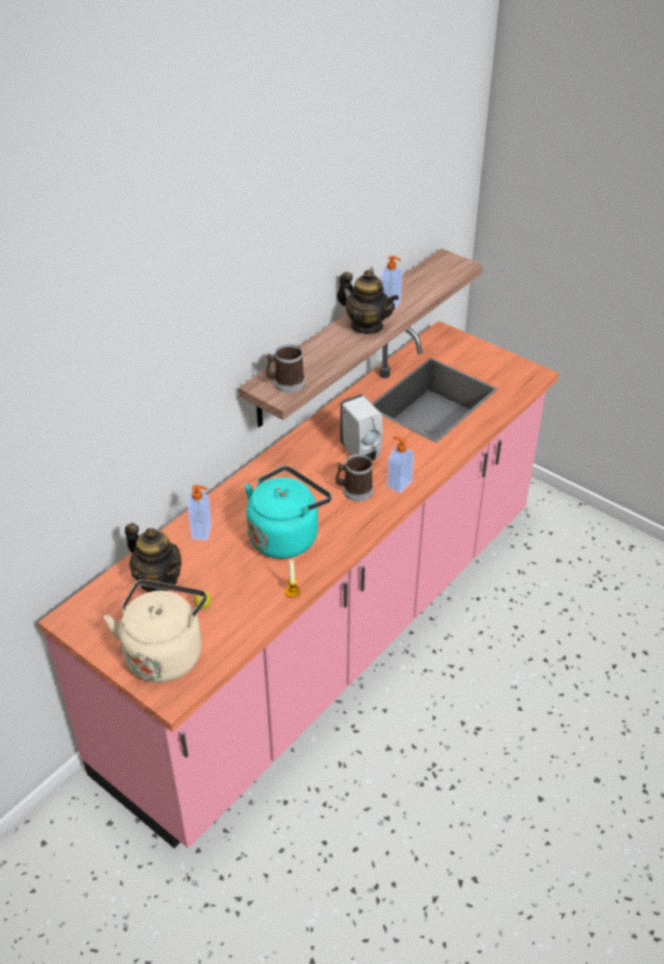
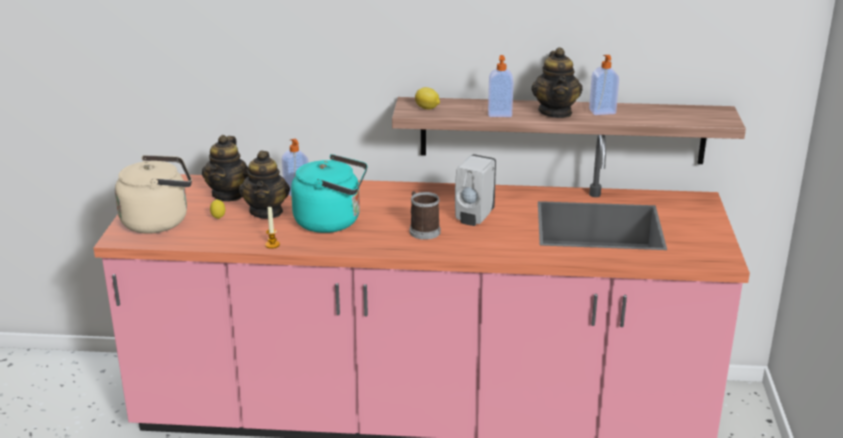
camera: 55 degrees right, 15 degrees down
(223, 569) = (266, 211): none -> teapot
(285, 383) = (427, 108): mug -> lemon
(398, 484) = (457, 246): soap dispenser -> soap dispenser (499, 113)

